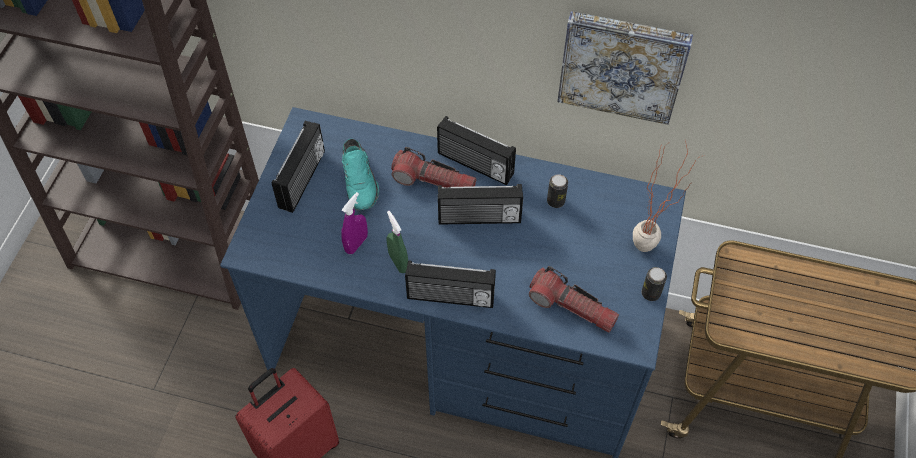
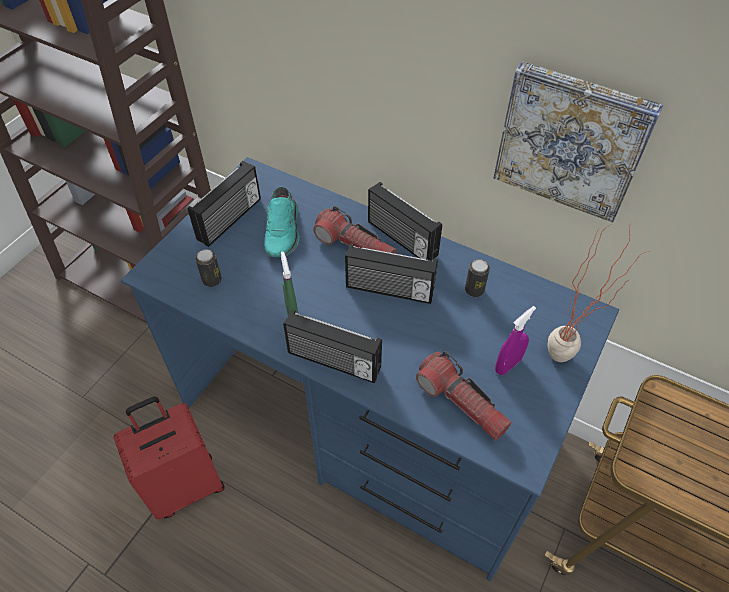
camera: 15 degrees right, 5 degrees down
(356, 244) = (257, 288): purple spray bottle -> purple spray bottle (508, 365)
(650, 293) = (555, 408): can -> can (212, 280)

